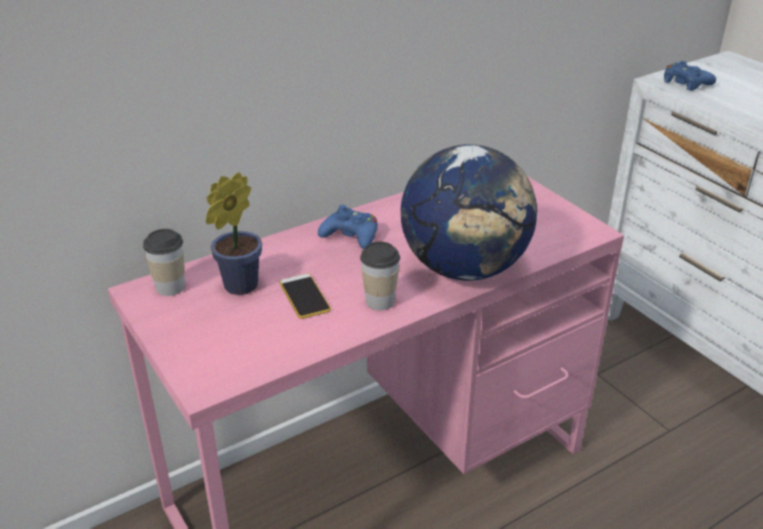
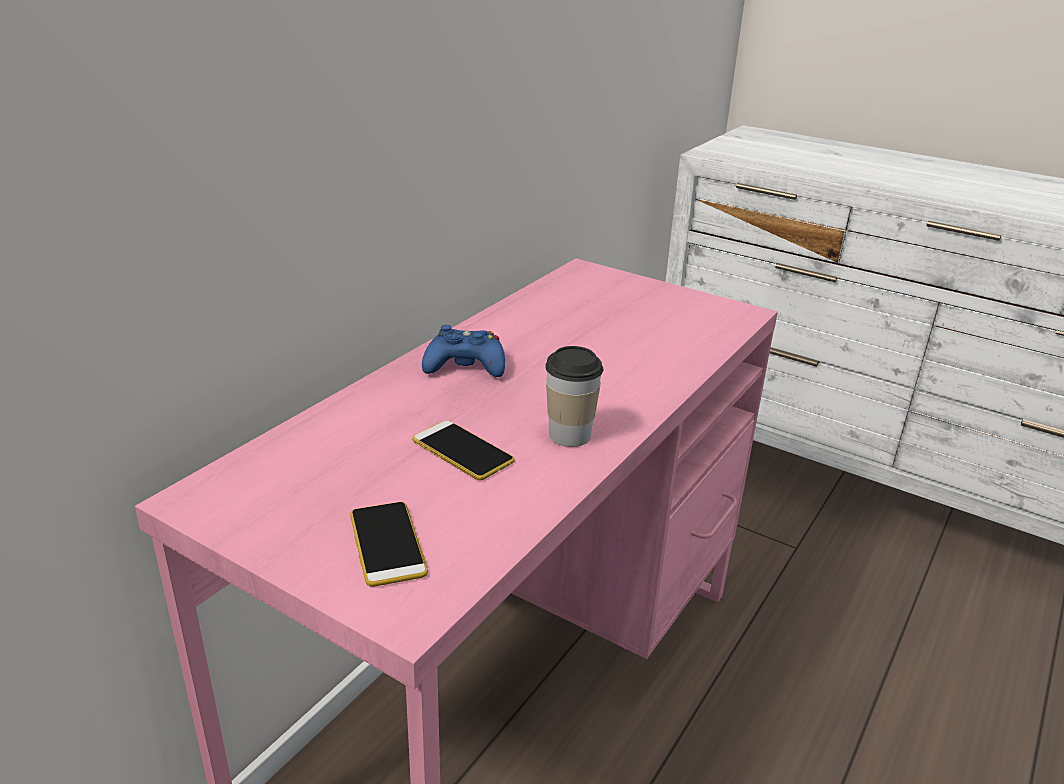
camera: 25 degrees left, 5 degrees down
(170, 287) = (245, 481): cup -> none
(220, 344) = (387, 544): none -> phone
(237, 287) = (353, 460): potted plant -> none
(465, 268) = (640, 376): globe -> none
(685, 83) = (735, 153): blue game controller -> none

